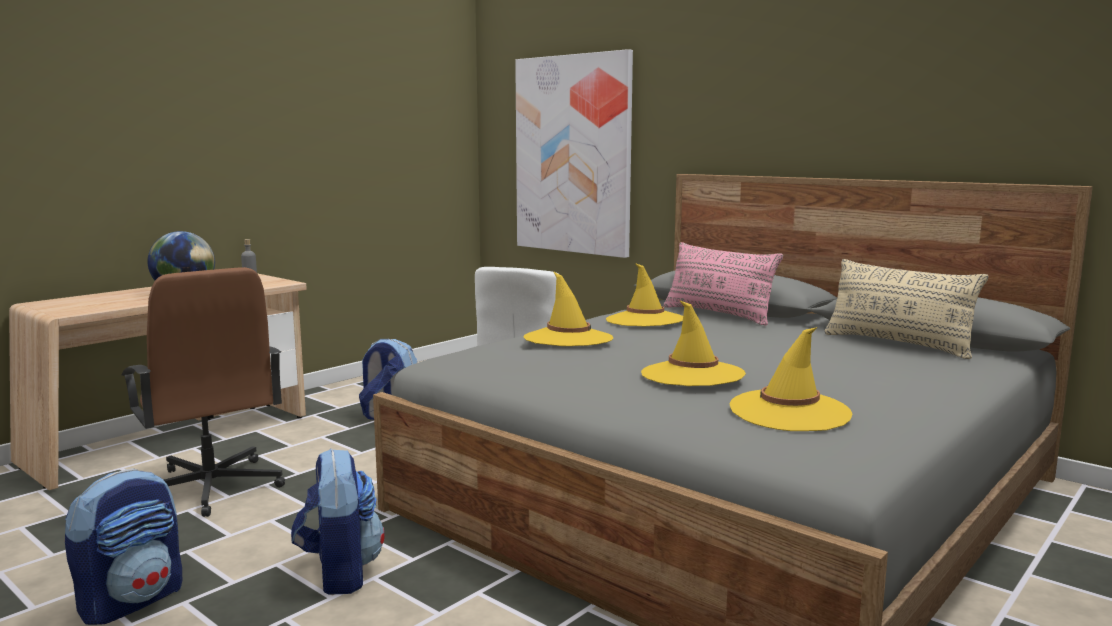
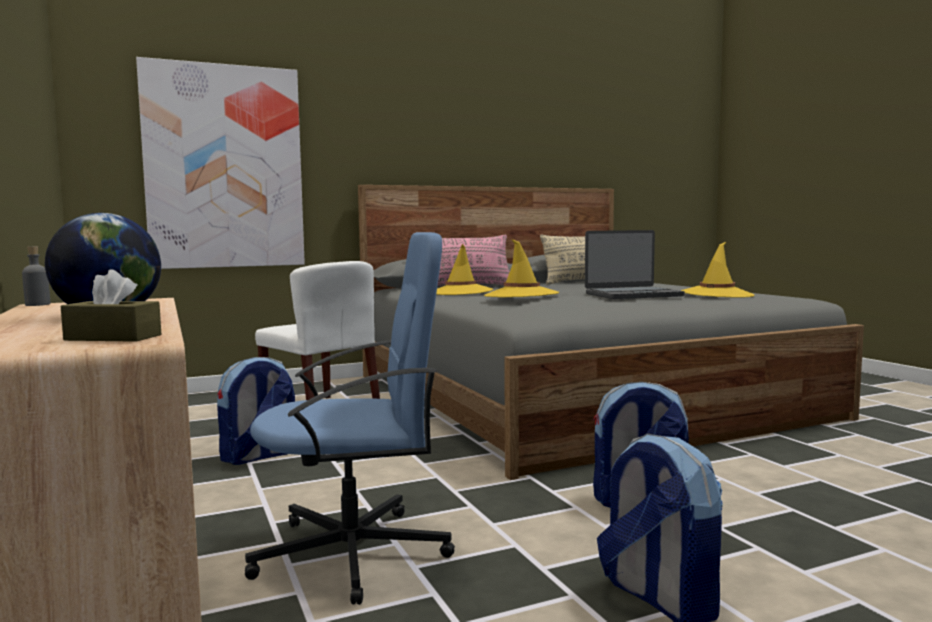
camera: 65 degrees left, 5 degrees down
(78, 308) = (113, 337): none -> brown tissue box
(210, 488) = (355, 553): brown office chair -> blue office chair
(692, 374) = (632, 295): yellow hat -> laptop

